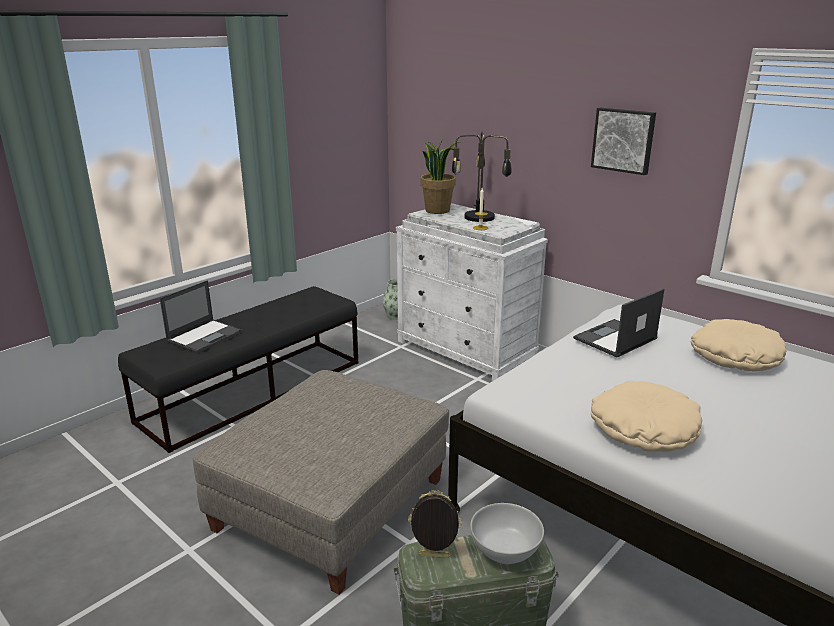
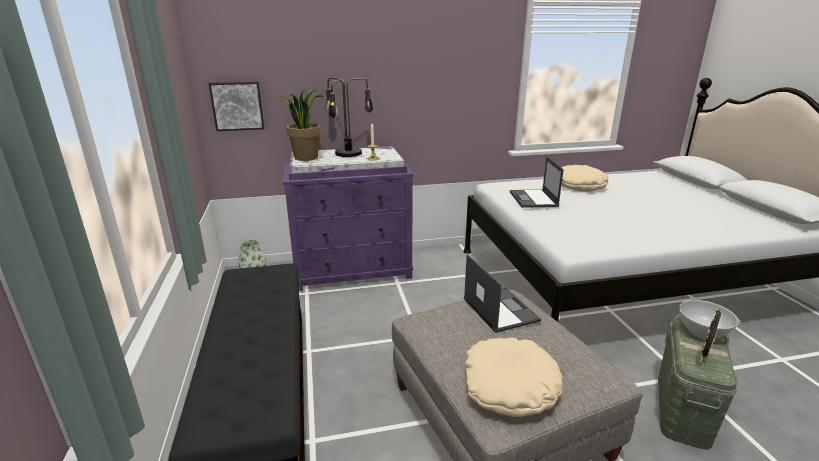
camera: 55 degrees left, 0 degrees up
(205, 336) = (238, 365): laptop -> laptop (499, 309)
(466, 349) = (353, 270): white dresser -> purple dresser
(623, 140) = (450, 69): picture -> picture (237, 106)
(645, 431) = (649, 231): beige pillow -> beige pillow (511, 388)

